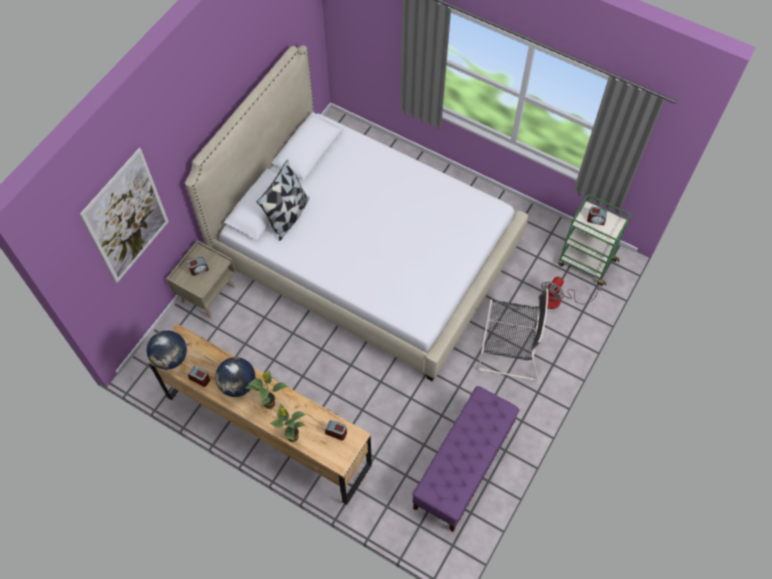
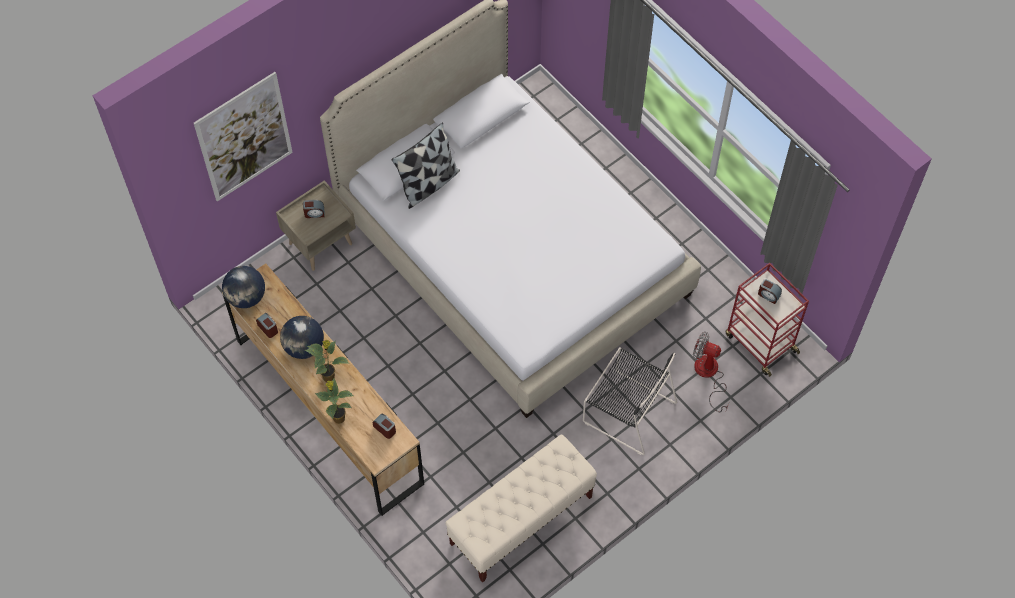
camera: 20 degrees right, 0 degrees up
(463, 468) = (521, 520): purple bench -> beige bench
(558, 299) = (708, 375): fan -> fan turned 60 degrees clockwise
(585, 262) = (759, 342): green cart -> red cart

